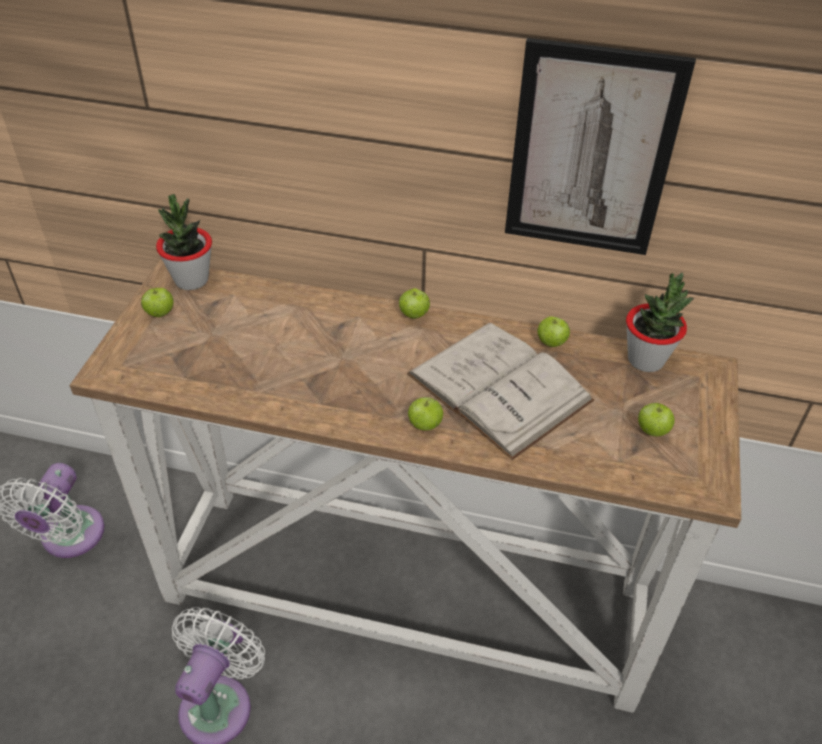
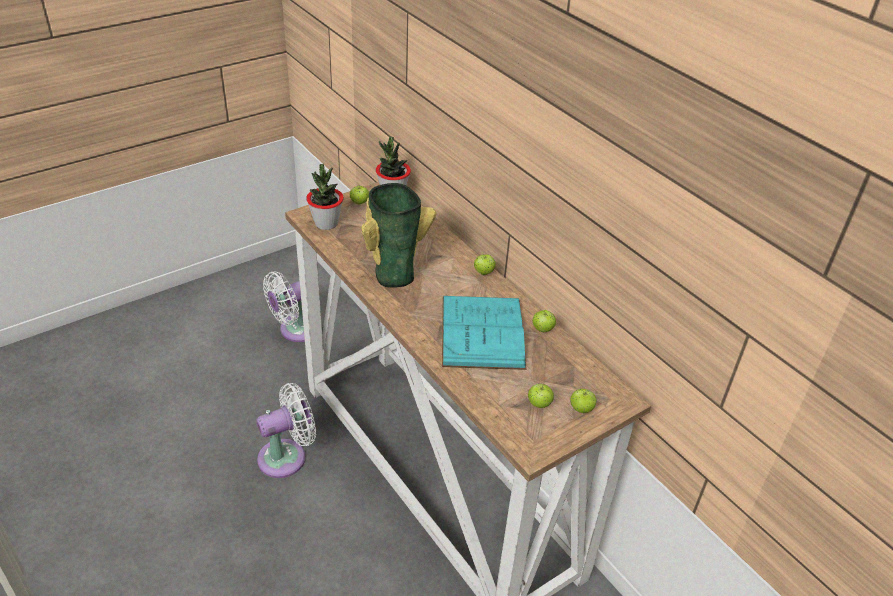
camera: 40 degrees right, 5 degrees down
(314, 380) = (392, 272): none -> vase
(425, 425) = (419, 325): apple -> apple (581, 409)
(499, 387) = (482, 332): white book -> turquoise book
(591, 152) = (588, 205): picture -> none
(646, 360) = (588, 371): potted plant -> potted plant (326, 223)

